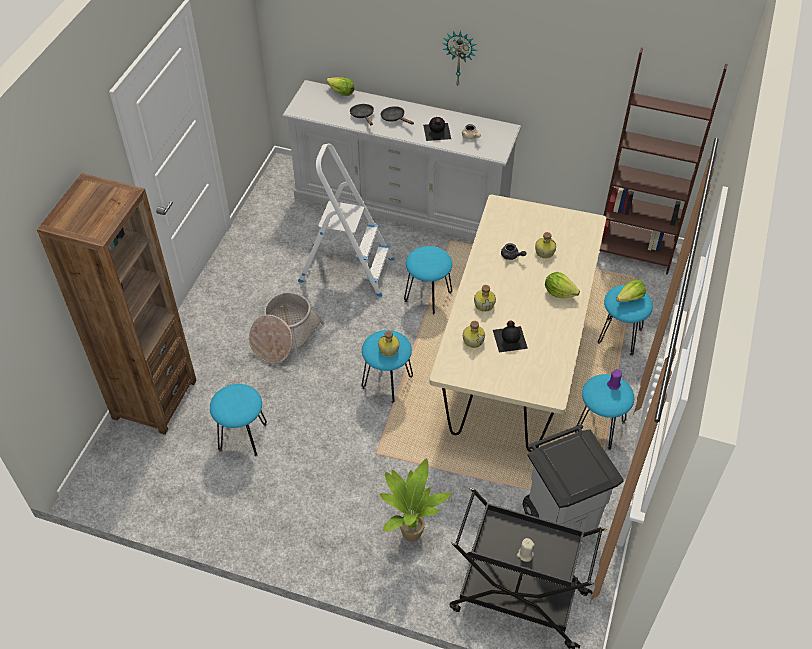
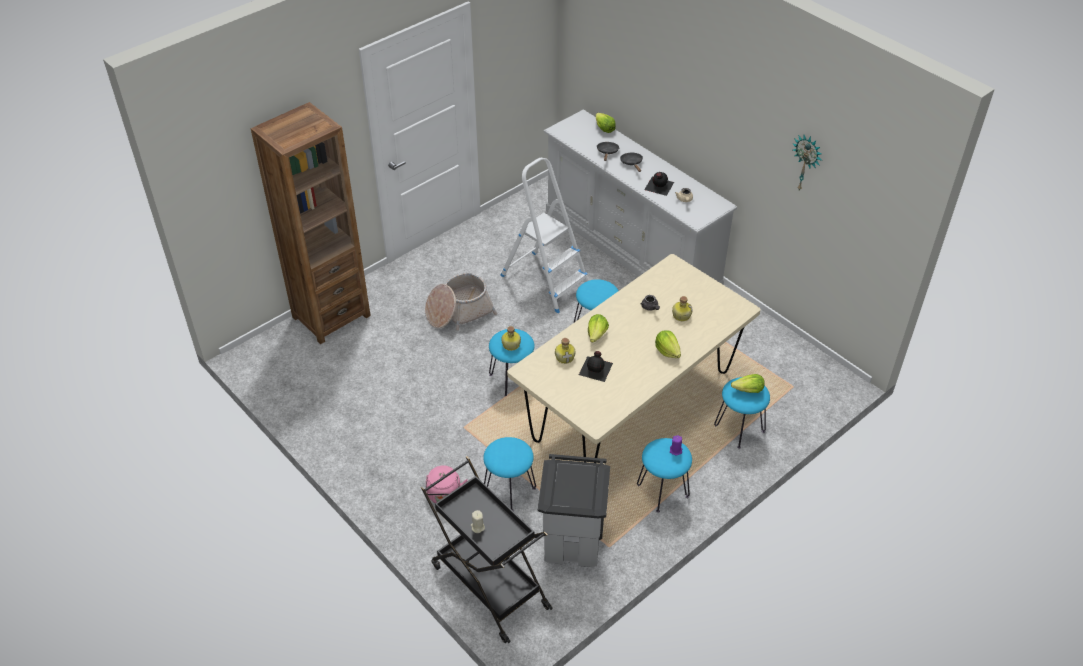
camera: 30 degrees right, 5 degrees down
(242, 437) = (373, 370): turquoise stool -> turquoise stool (509, 490)
(409, 533) = (444, 496): potted plant -> pink kettle
(459, 57) = (697, 125): wall clock -> wall clock (806, 163)
(484, 304) = (597, 334): bottle -> lettuce
(634, 250) = (811, 365): brown bookcase -> none

